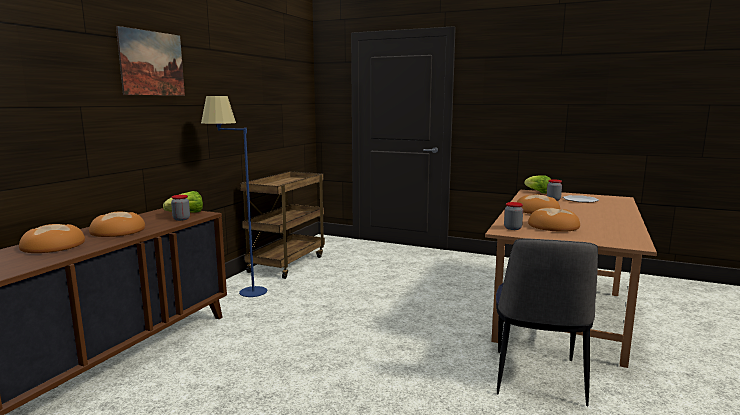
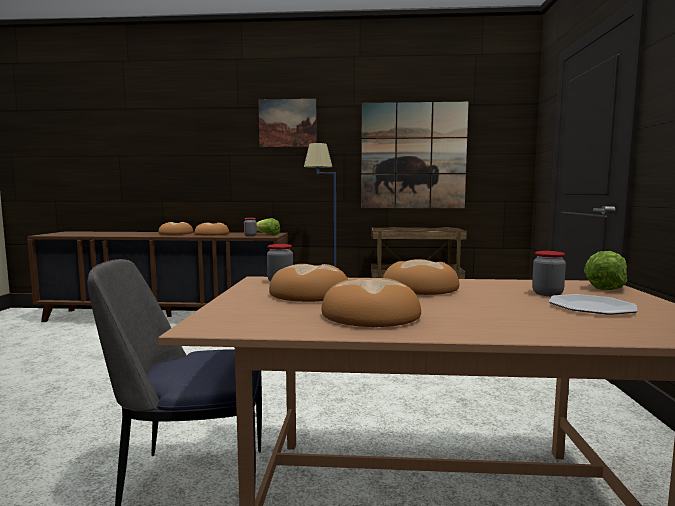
camera: 70 degrees right, 5 degrees down
(256, 106) = (413, 156): none -> picture
(603, 222) = (371, 315): none -> bread

